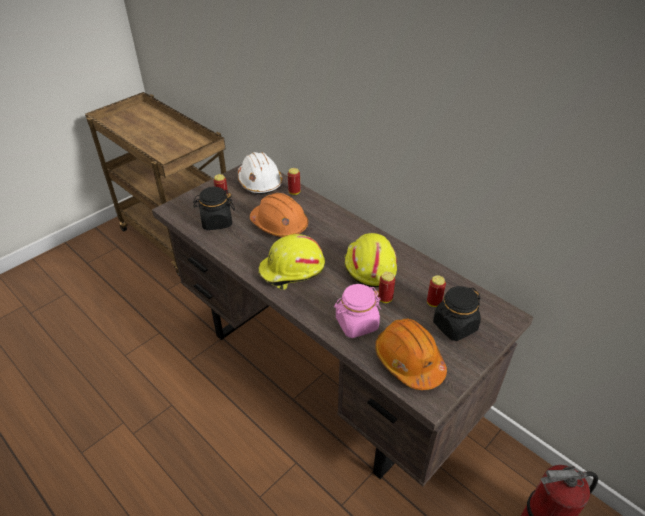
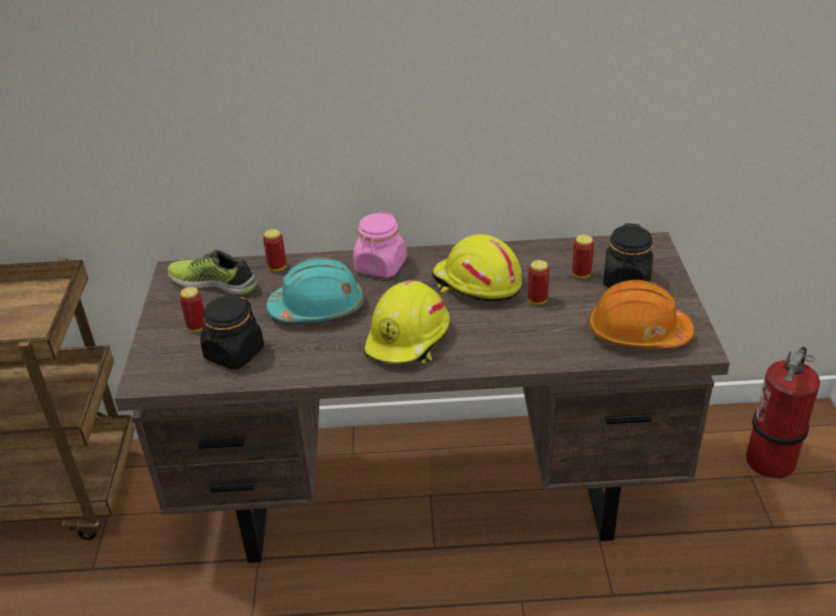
camera: 45 degrees left, 5 degrees down
(259, 182) = (214, 282): white hard hat -> shoe
(279, 225) = (318, 308): orange hard hat -> turquoise hard hat
(356, 324) = (548, 338): pink jar -> pink jar (380, 266)

